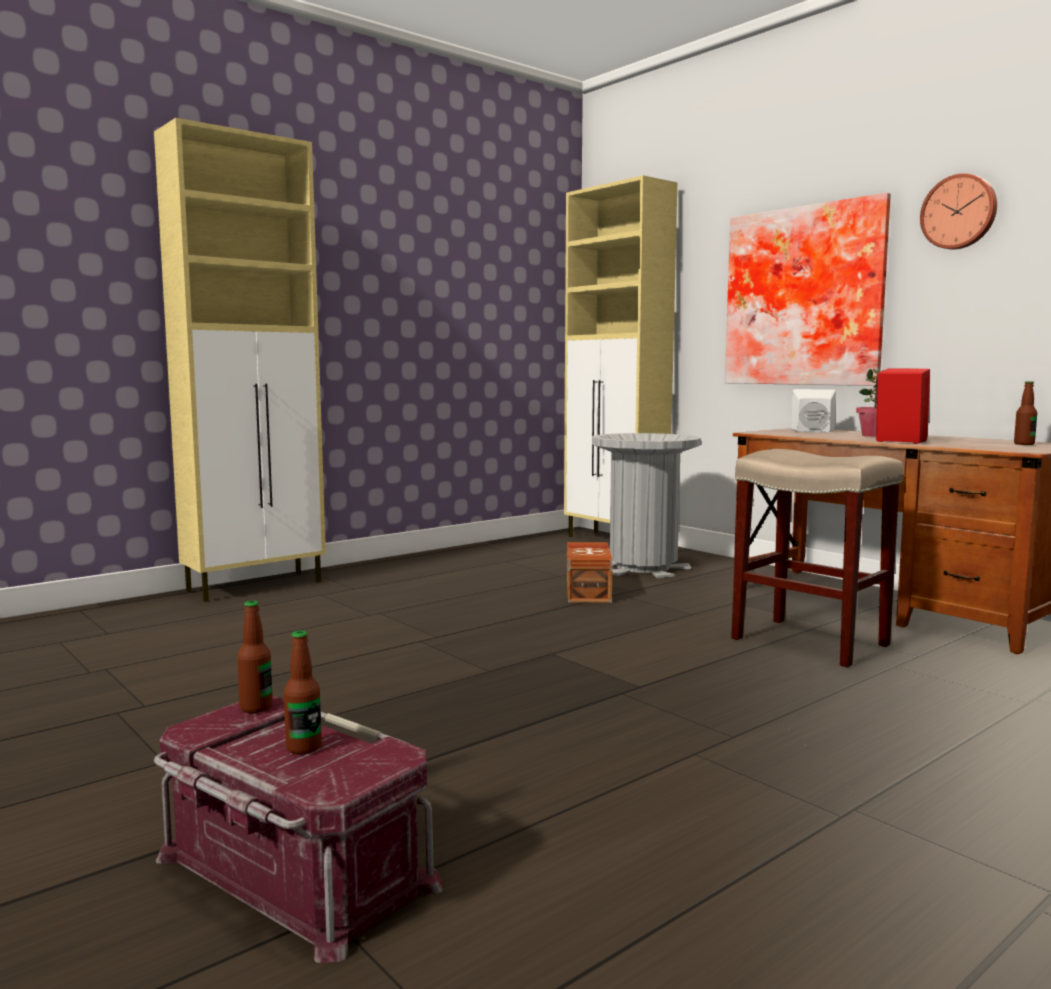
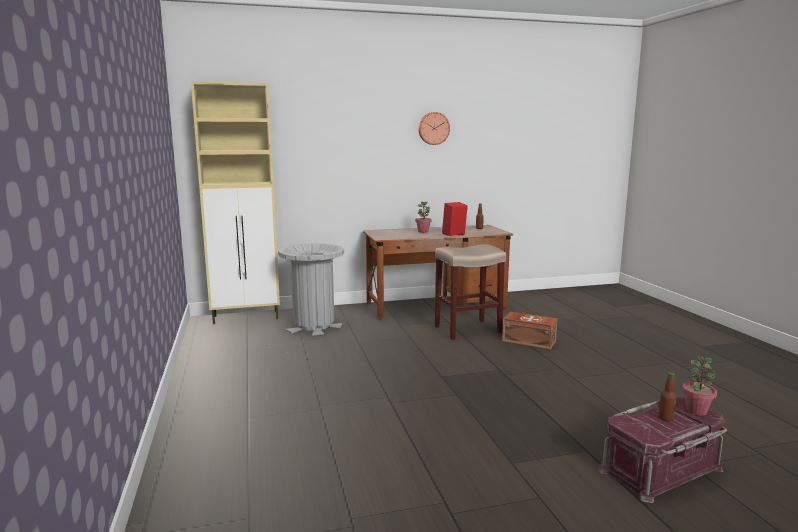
camera: 65 degrees left, 5 degrees up
(256, 707) = (625, 422): bottle -> none
(257, 586) = (184, 440): beige cabinet -> none
(350, 773) = (696, 410): none -> potted plant
(589, 591) = (344, 346): brown storage box -> brown storage box (528, 340)
(805, 297) = (360, 162): picture -> none
(812, 431) = (390, 233): white speaker -> none

